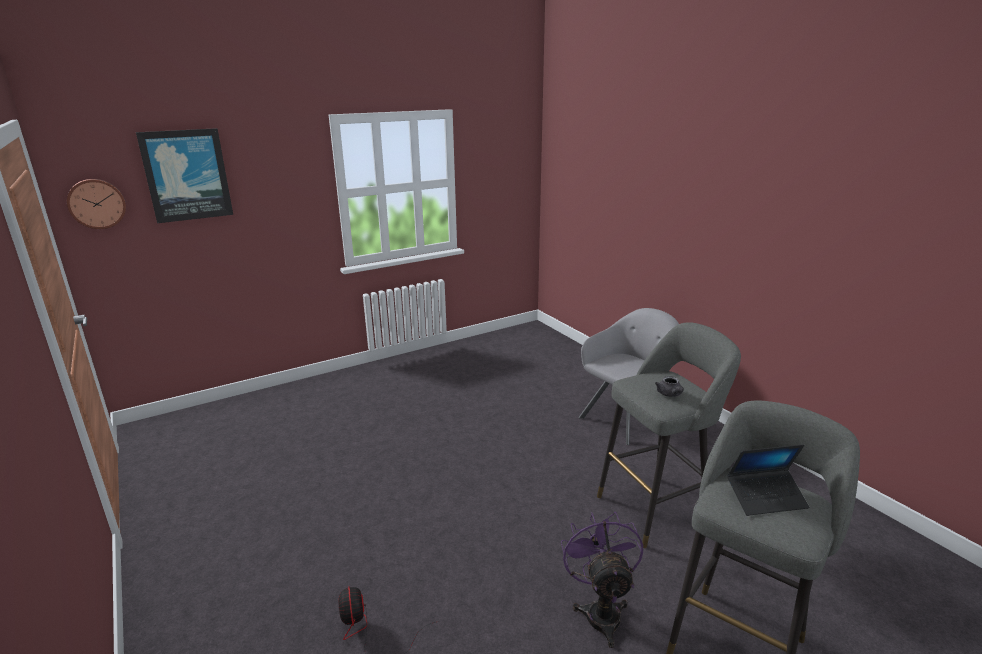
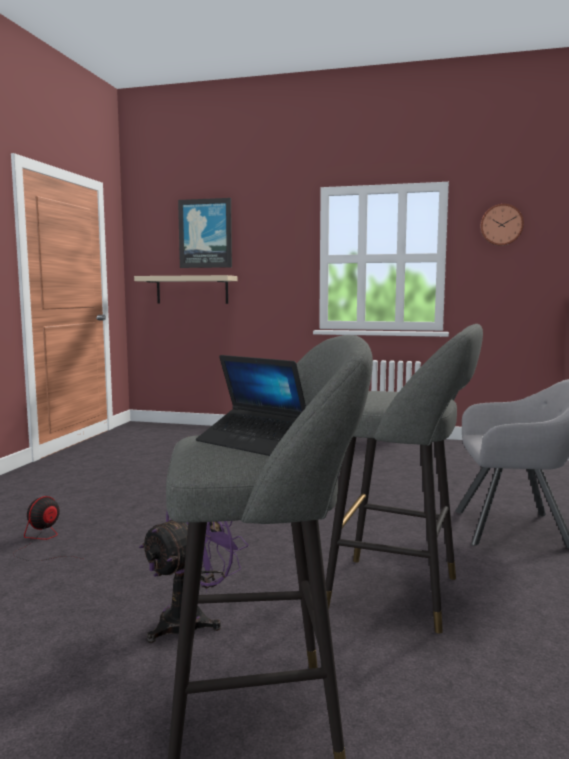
camera: 45 degrees right, 15 degrees down
(97, 203) = (148, 250): wall clock -> wall clock (501, 225)
(180, 248) = (192, 290): none -> beige shelf
(670, 394) = (385, 397): grey teapot -> none

